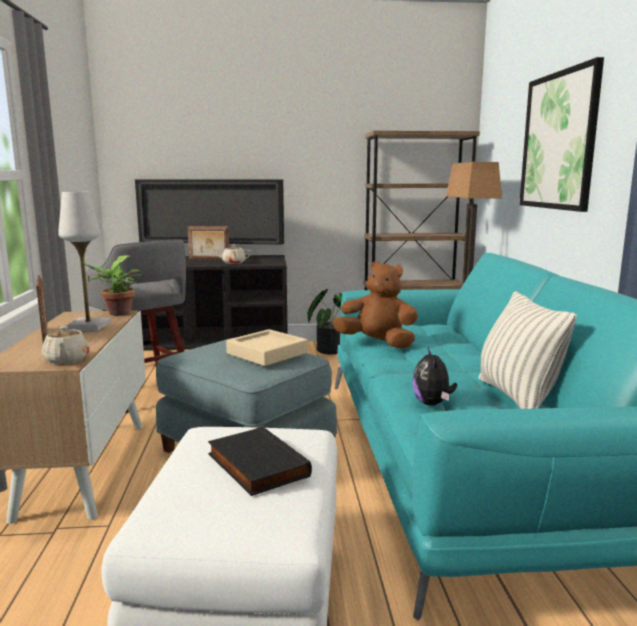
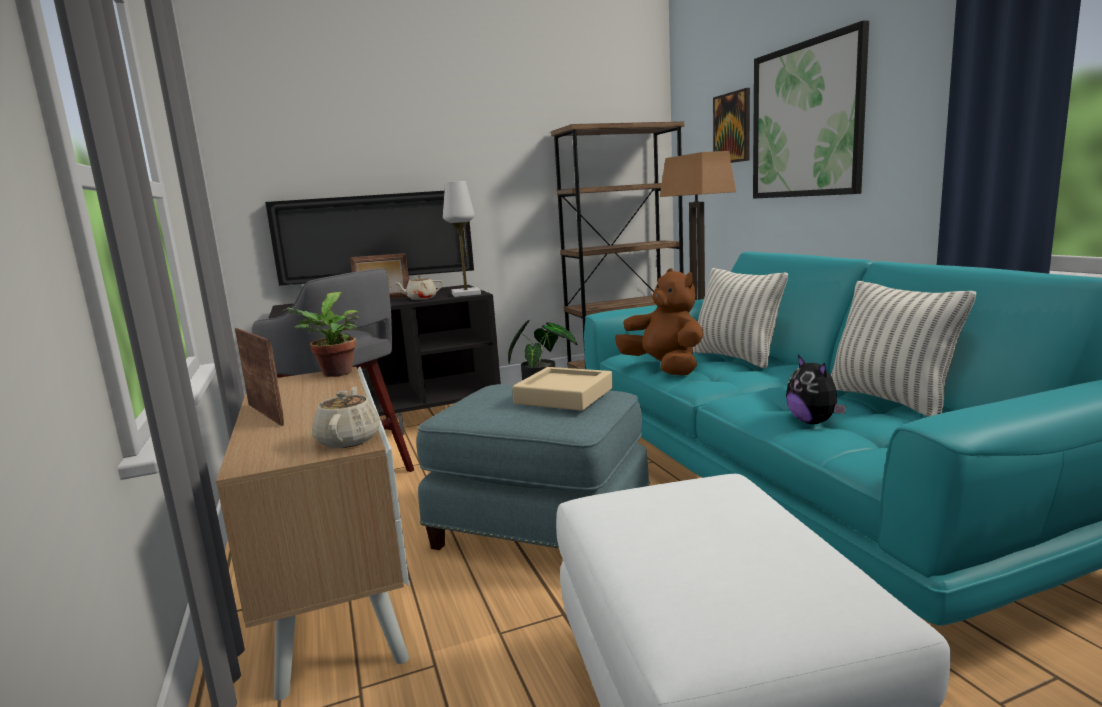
camera: 15 degrees left, 0 degrees up
(67, 360) = (349, 439): beige teapot -> beige teapot turned 150 degrees counterclockwise
(88, 326) = (316, 394): white table lamp -> white table lamp (466, 294)
(255, 465) = (724, 531): black book -> none
(377, 343) = (664, 368): brown plush toy -> brown plush toy turned 45 degrees clockwise
(444, 343) = (736, 358): none -> pillow
(514, 140) = (732, 128): none -> picture

